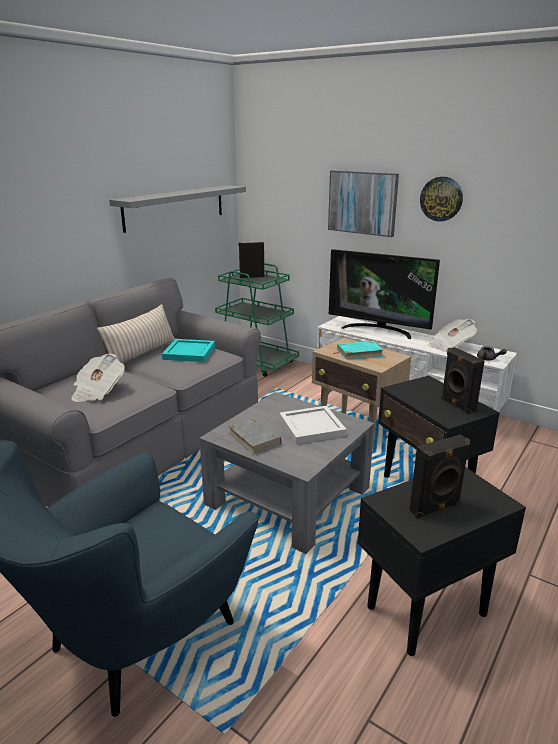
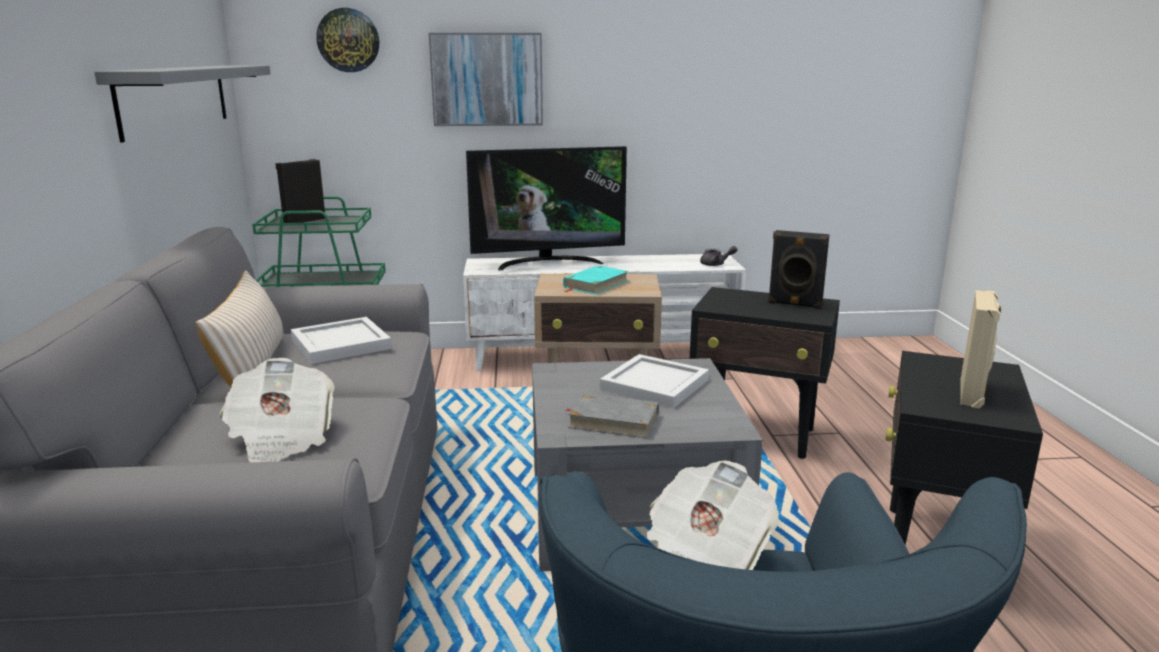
camera: 40 degrees left, 5 degrees down
(190, 353) = (342, 344): turquoise tray -> white tray
(436, 508) = (972, 393): black speaker -> beige speaker
(441, 199) = (607, 65): wall clock -> wall clock (348, 40)
(450, 346) = (656, 261): newspaper -> newspaper (703, 558)

